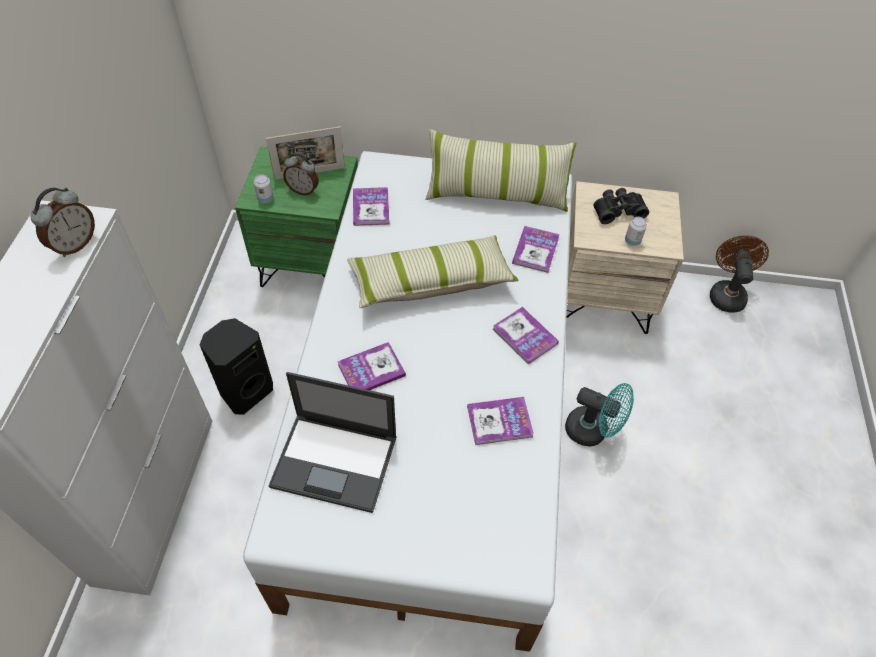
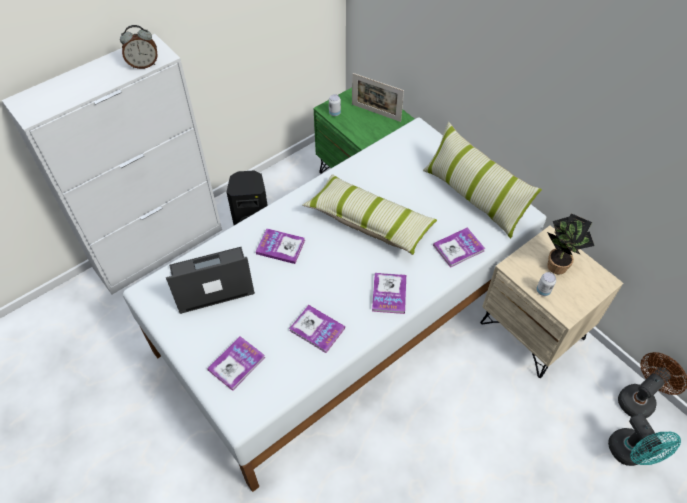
camera: 45 degrees right, 0 degrees up
(303, 190) = (361, 121): alarm clock -> none
(336, 462) = (210, 280): laptop -> laptop turned 105 degrees clockwise
(371, 207) = (384, 154): book -> book (236, 363)
(593, 431) = (428, 407): turquoise fan -> turquoise fan (630, 454)
(617, 210) = (557, 263): black binoculars -> potted plant

